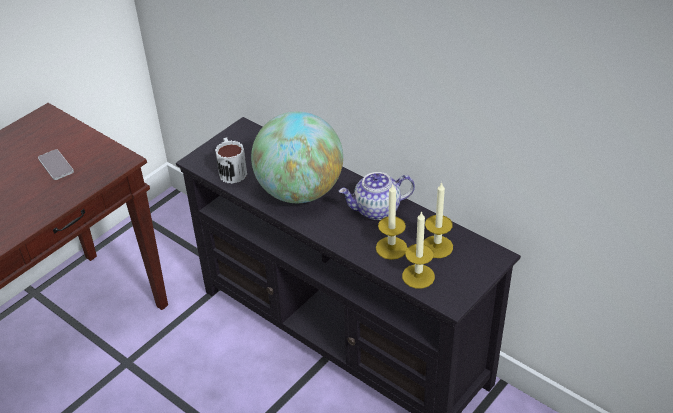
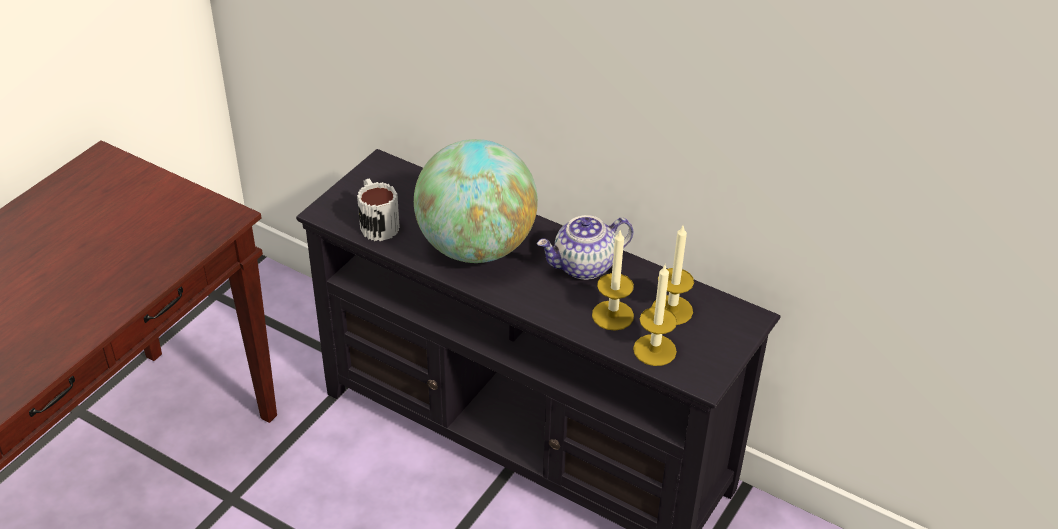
camera: 10 degrees left, 0 degrees up
(56, 165) = (134, 228): phone -> none

